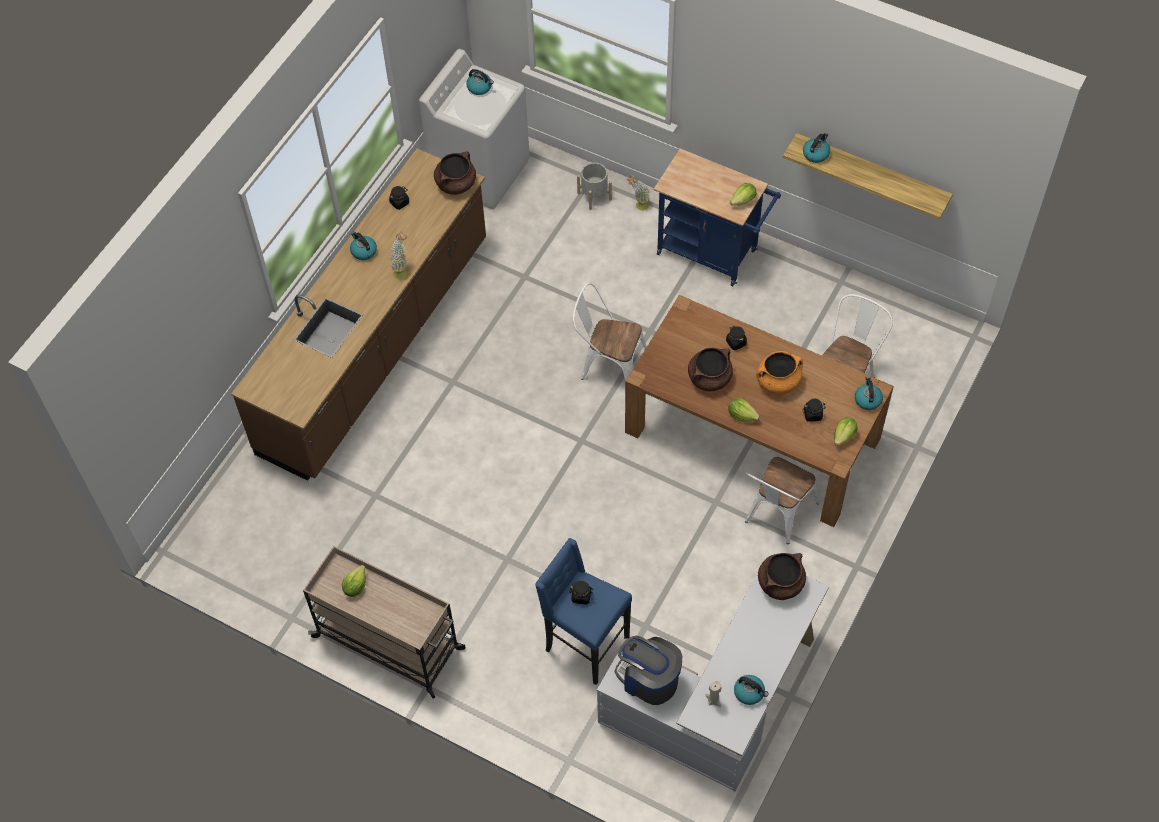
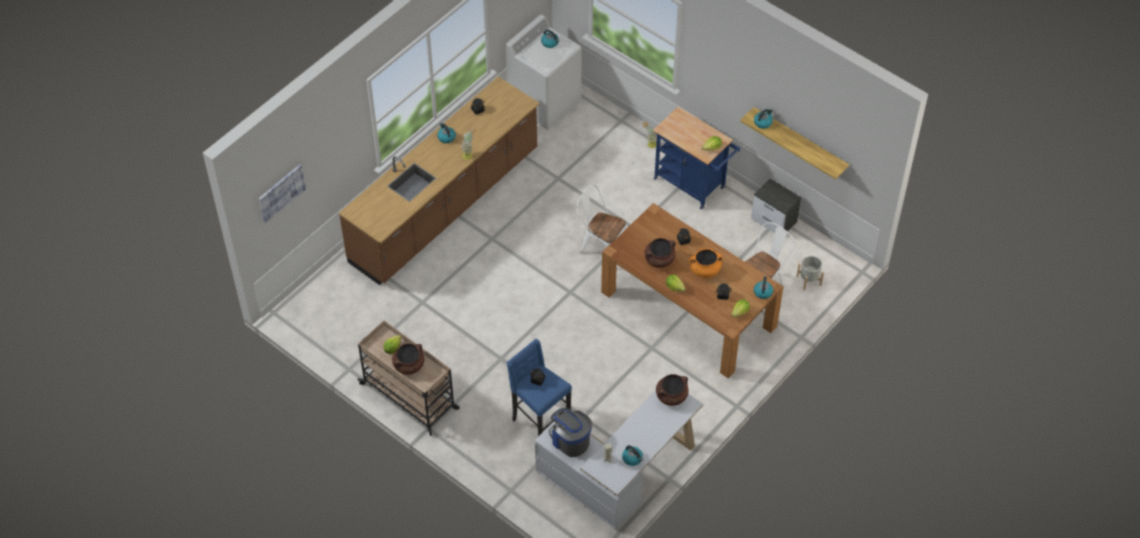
camera: 10 degrees right, 5 degrees down
(143, 387) = (281, 192): none -> picture
(456, 184) = (519, 104): brown cooking pot -> brown cooking pot (409, 365)
(594, 196) = (620, 133): grey planter -> grey planter (808, 280)
(777, 515) = (691, 364): white chair -> none
(836, 285) = (774, 221): none -> nightstand

